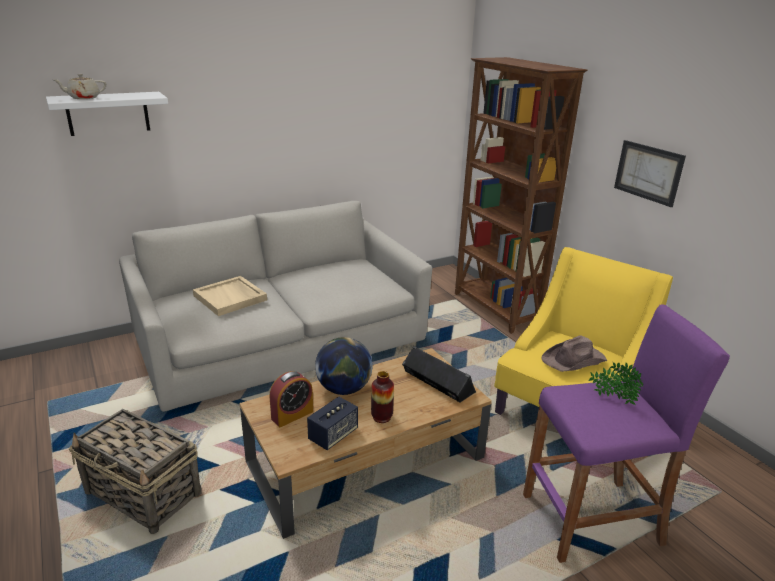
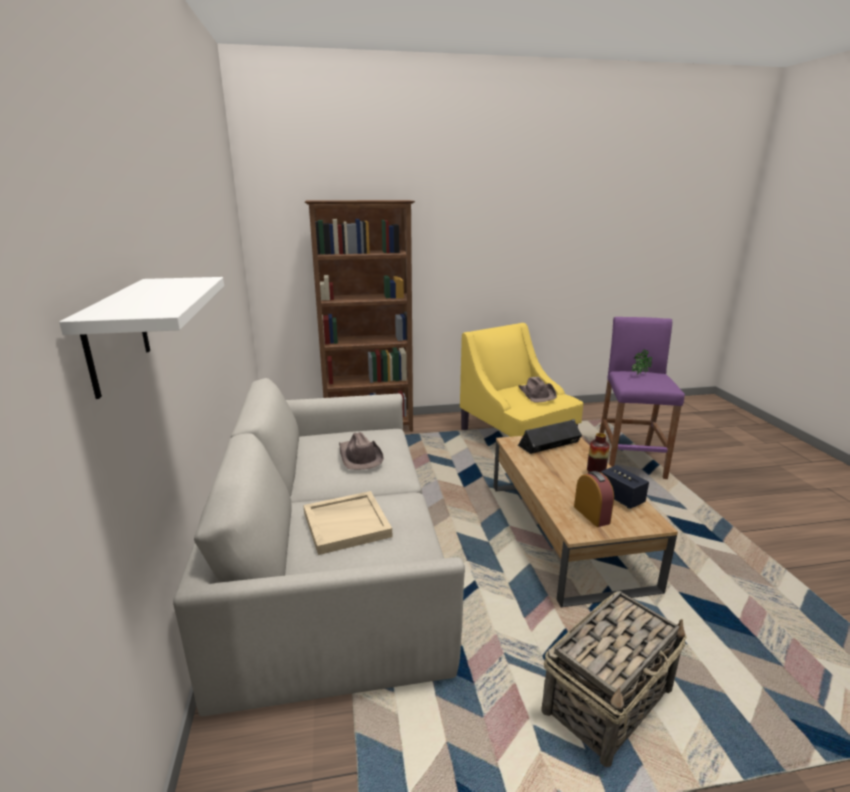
camera: 70 degrees left, 5 degrees down
(83, 98) = (148, 302): beige teapot -> none
(332, 284) = (359, 456): none -> brown hat
(344, 389) = (553, 484): globe -> none
(648, 172) = (475, 265): picture -> none

